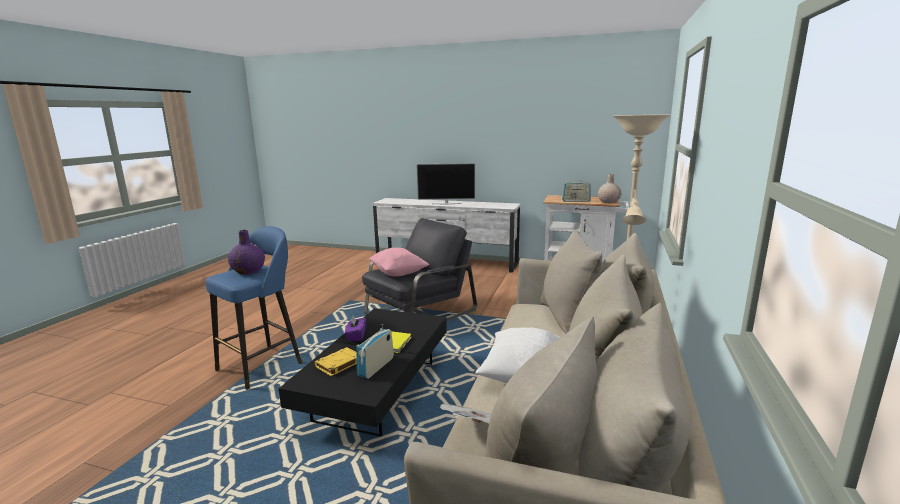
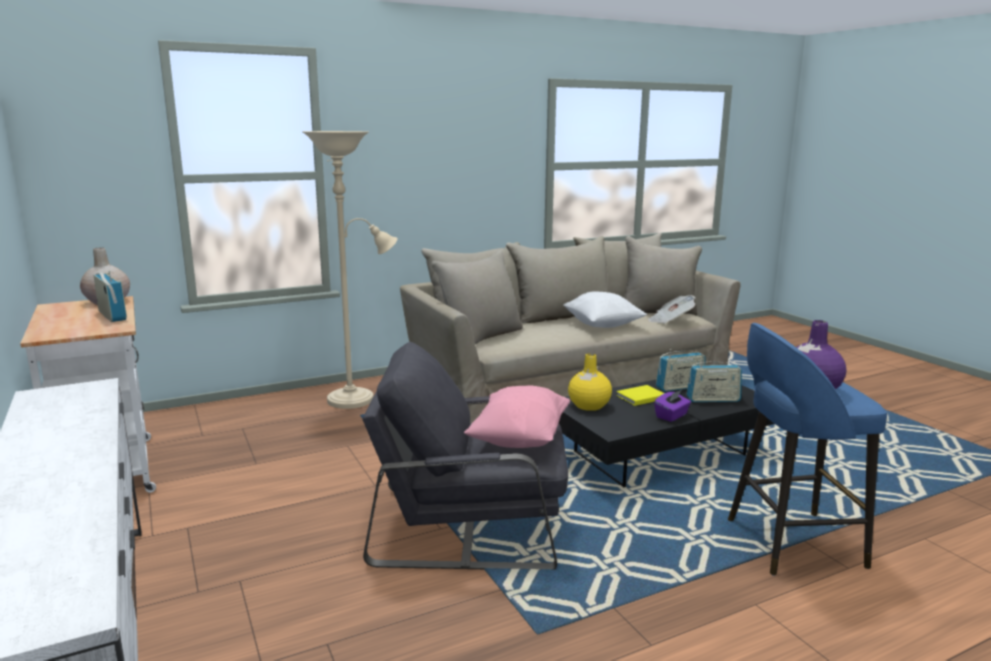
camera: 135 degrees left, 0 degrees up
(338, 364) = (713, 399): yellow book -> radio
(415, 323) = (588, 405): none -> yellow vase
(446, 203) = (69, 465): television -> none

